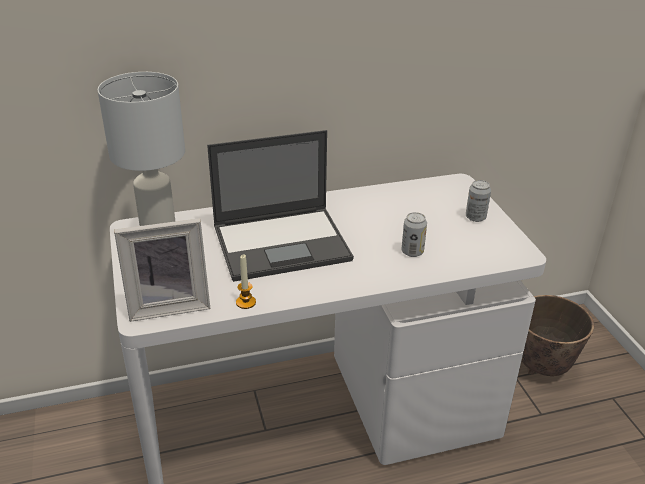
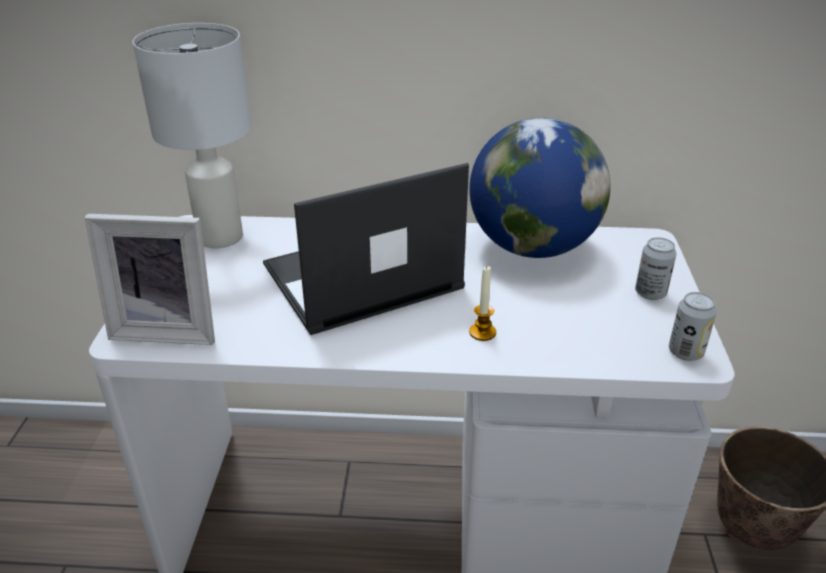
camera: 20 degrees right, 0 degrees up
(246, 302) = (262, 346): candle -> candle (482, 332)
(283, 243) = (360, 278): laptop -> laptop turned 150 degrees clockwise
(386, 200) = (532, 247): none -> globe
(412, 252) = (528, 324): can -> can (685, 352)

